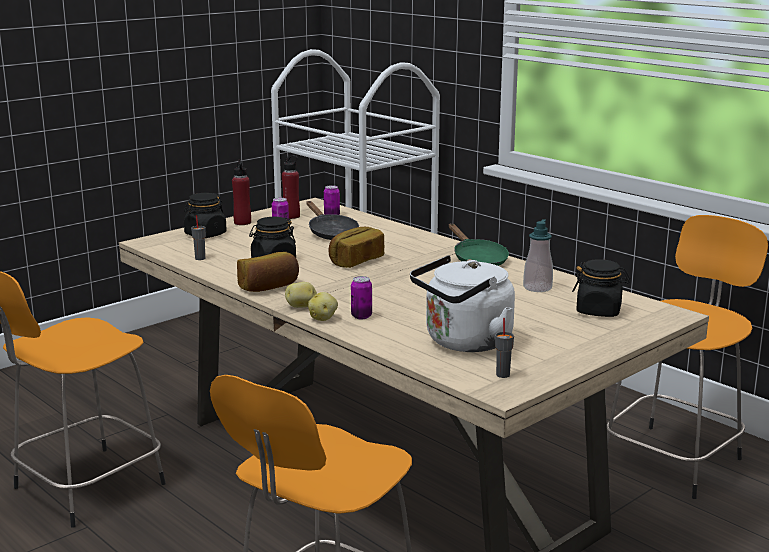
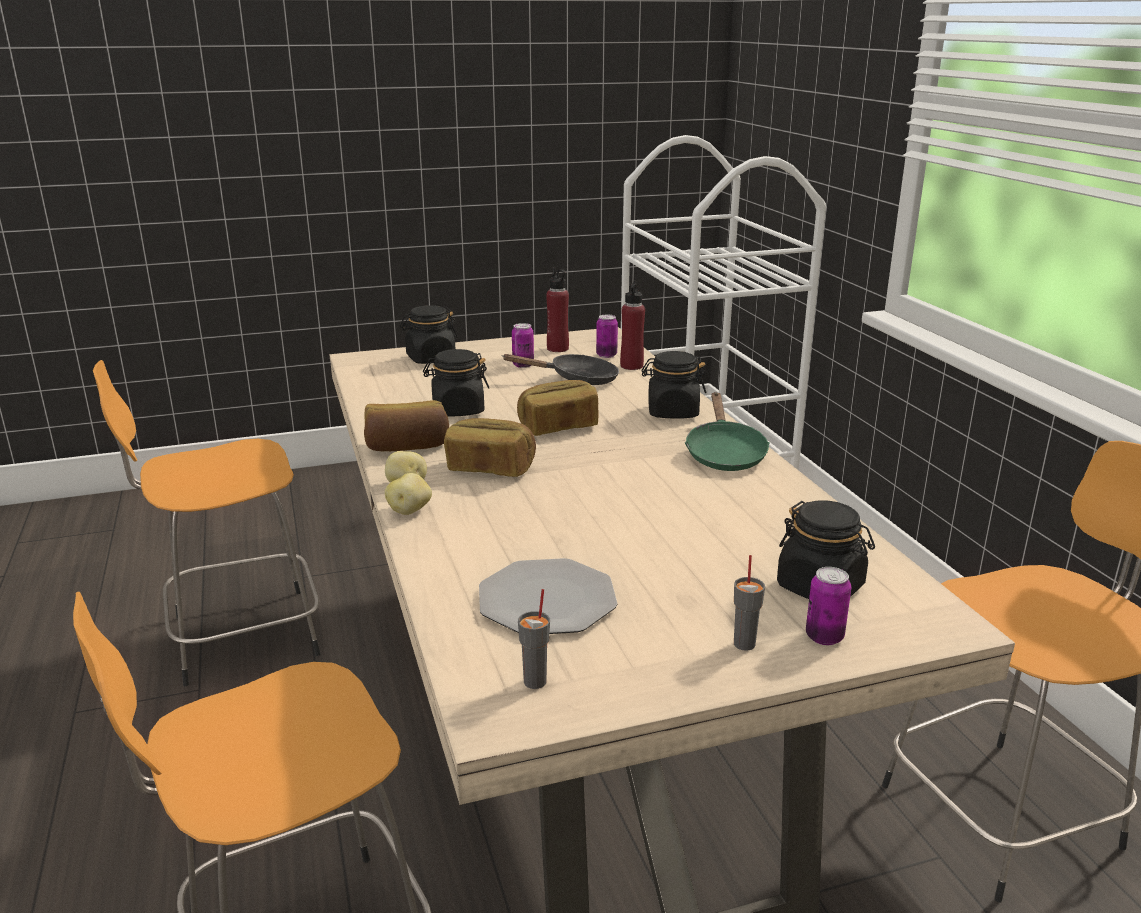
camera: 25 degrees right, 5 degrees up
(200, 258) = (383, 390): grey cup -> grey cup (744, 643)
(242, 222) = (491, 349): red bottle -> red bottle (631, 366)
(331, 233) = (576, 379): black frying pan -> black frying pan turned 90 degrees counterclockwise
(342, 289) = (490, 468): none -> bread
(361, 316) = (461, 518): can -> can (824, 637)
(418, 242) = (672, 412): none -> black jar
(464, 343) = (547, 600): white kettle -> plate
(537, 288) = (763, 520): soap dispenser -> none

